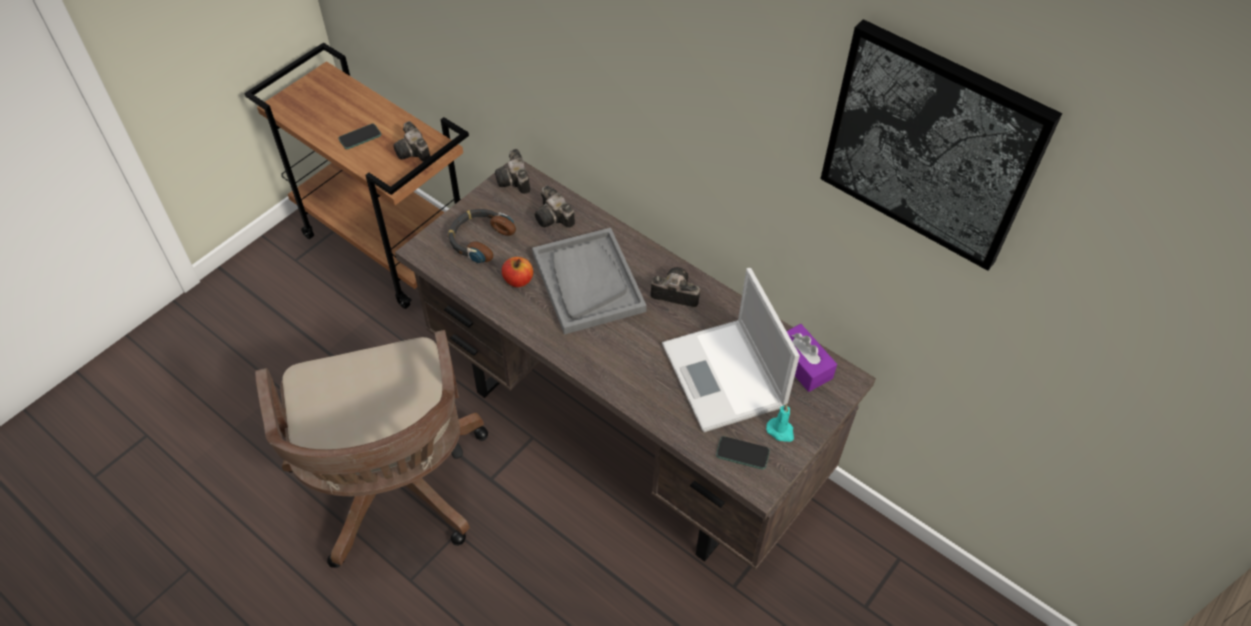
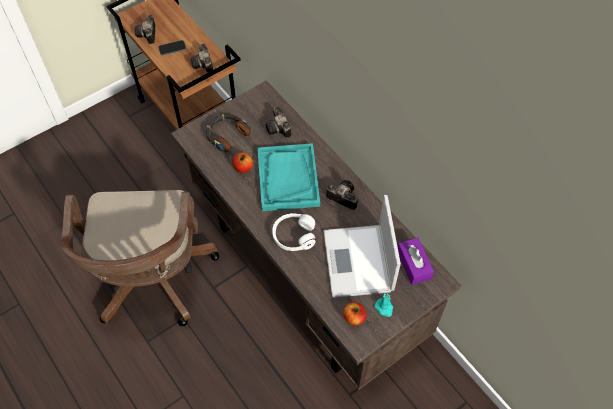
camera: 15 degrees right, 5 degrees up
(515, 181) = (260, 98): camera -> camera (147, 35)
(587, 282) = (287, 178): grey tray -> turquoise tray
(621, 359) = (294, 235): none -> white headphones
(742, 453) = (354, 317): phone -> apple
(931, 145) = (501, 148): picture -> none

